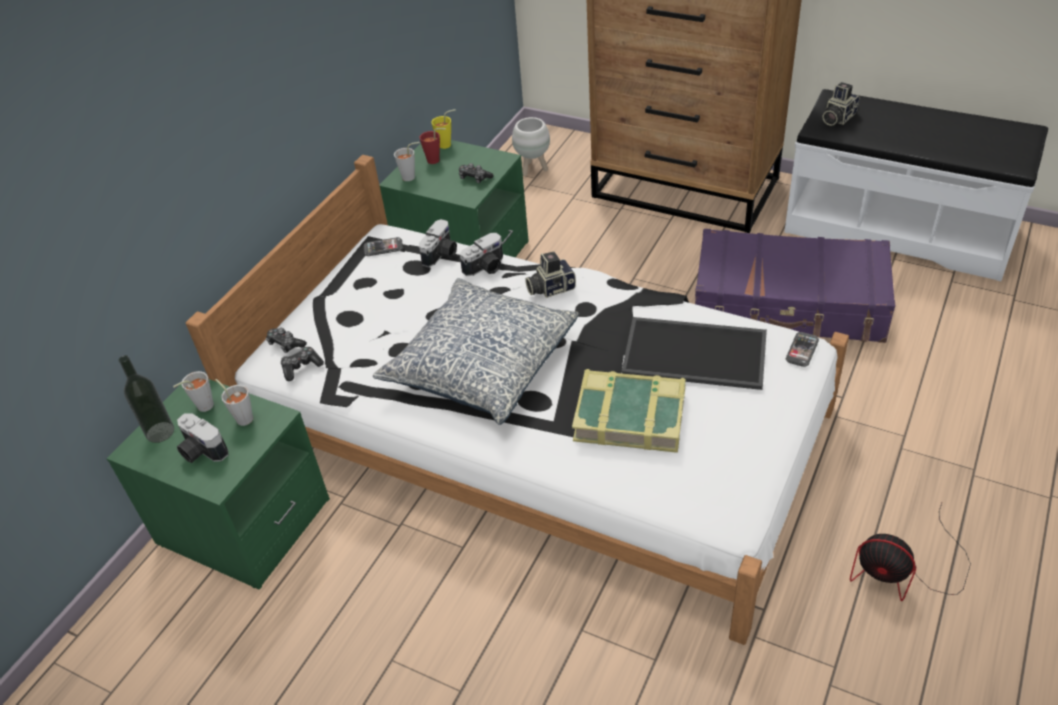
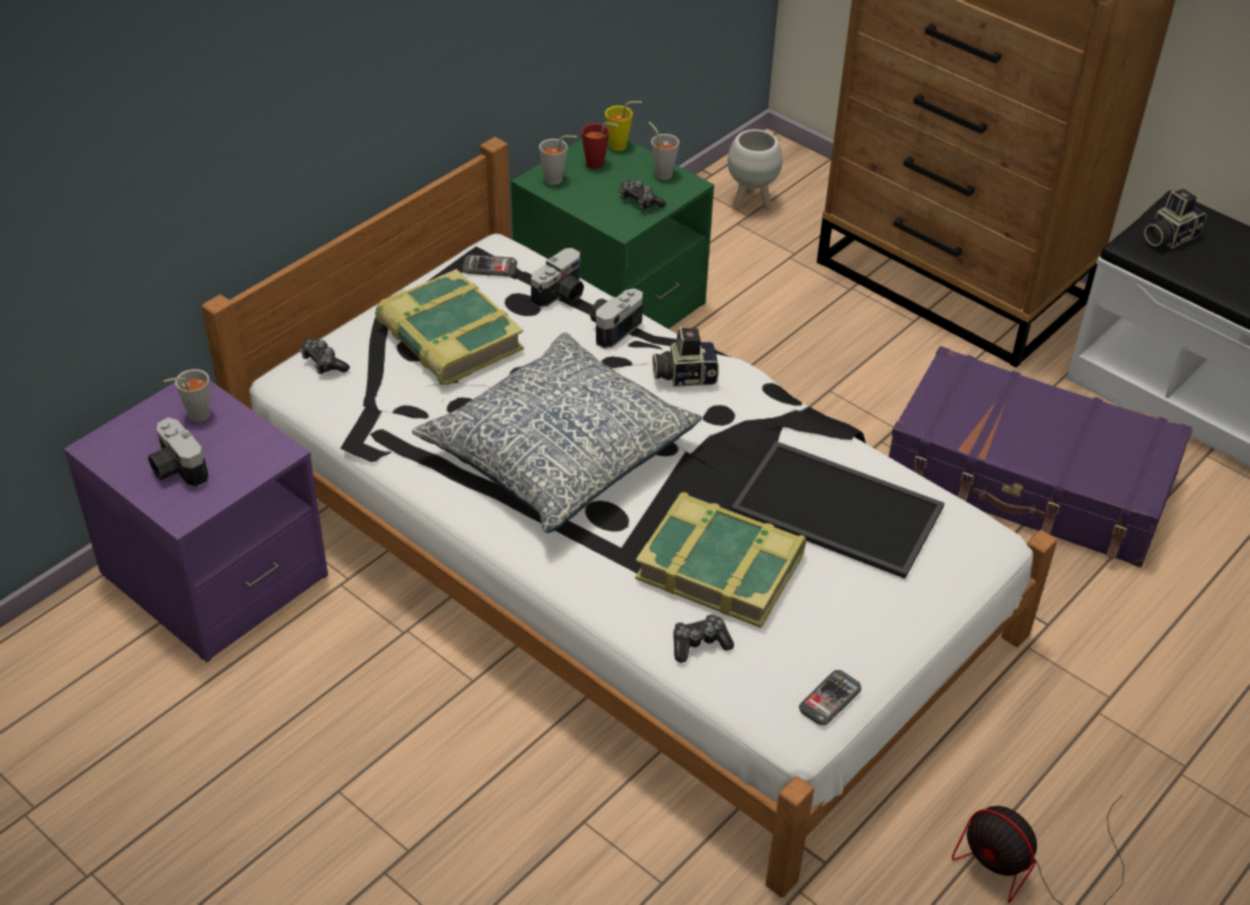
camera: 10 degrees right, 0 degrees up
(160, 432) = (135, 433): bottle -> none
(242, 417) = (238, 441): grey cup -> grey cup (661, 172)
(243, 522) = (214, 576): green nightstand -> purple nightstand
(301, 367) = (333, 397): game controller -> game controller (699, 644)
(372, 304) = (448, 338): none -> book
(486, 267) = (612, 327): camera -> camera turned 150 degrees clockwise
(802, 350) = (981, 542): phone -> phone (830, 699)

